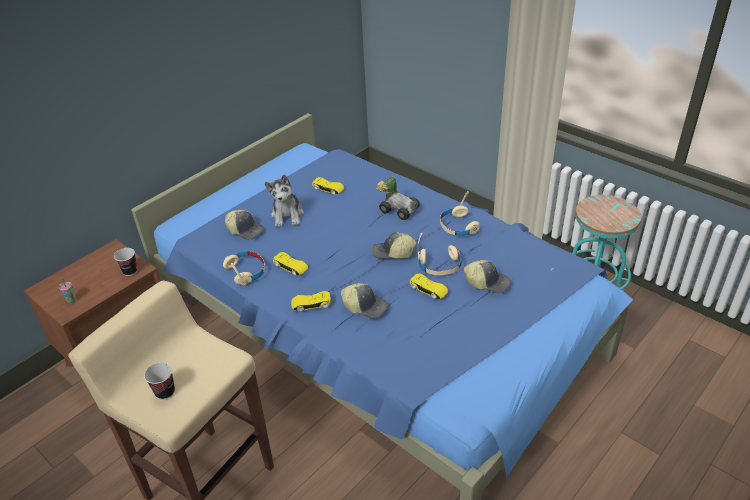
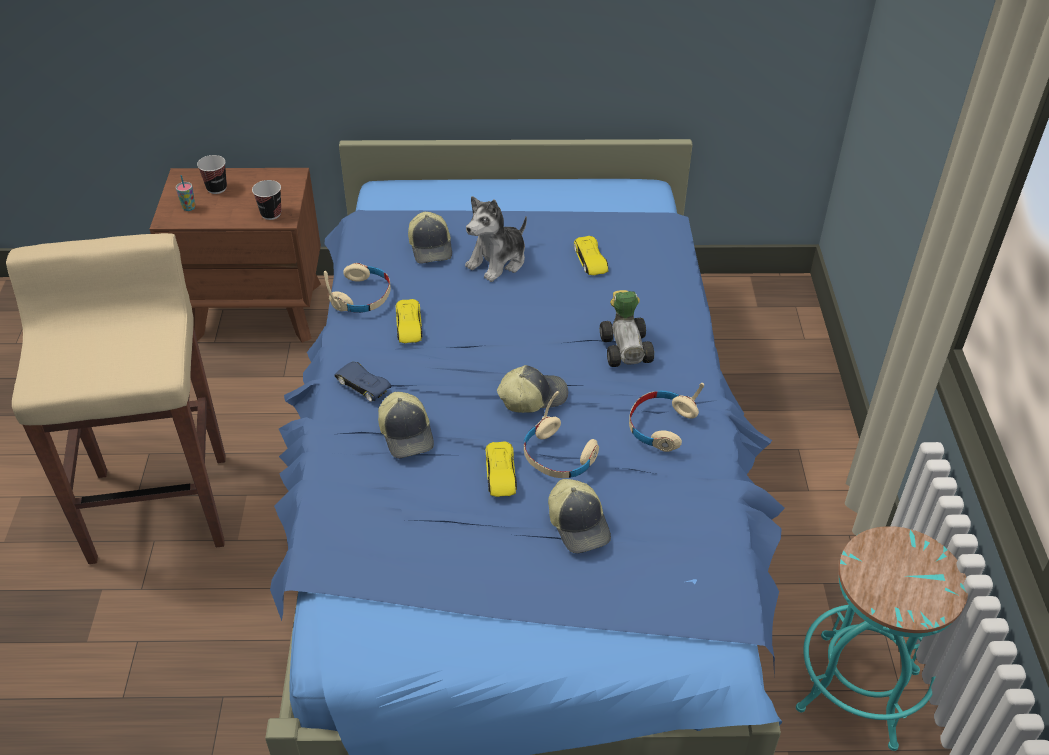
camera: 45 degrees right, 5 degrees up
(165, 392) = (70, 357): cup -> cup (216, 188)
(311, 303) = (362, 384): yellow toy car -> blue toy car
(393, 252) = (532, 396): cap -> cap turned 105 degrees clockwise

